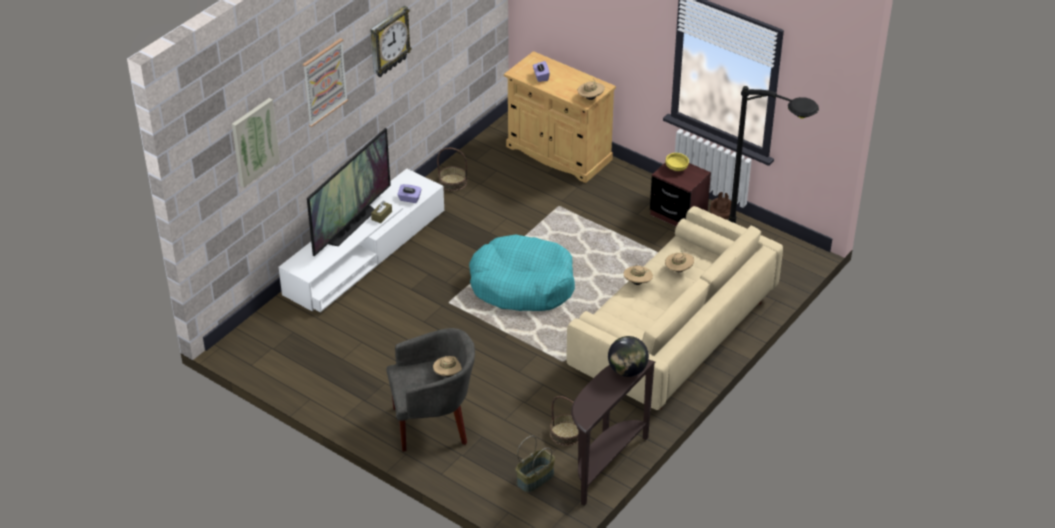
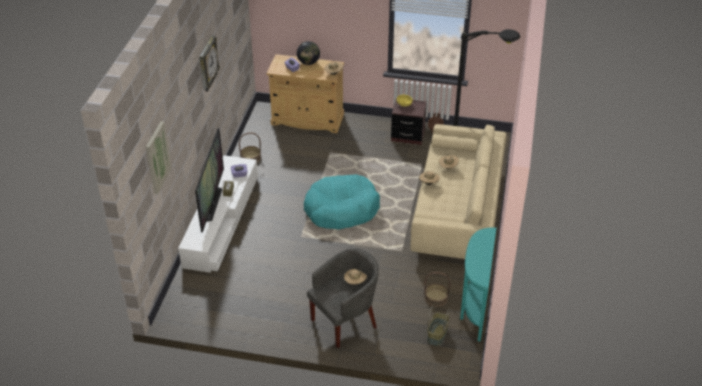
camera: 25 degrees left, 0 degrees up
(324, 82) = (183, 102): picture -> none
(604, 464) = (473, 309): brown console table -> turquoise console table
(627, 370) = (484, 239): globe -> globe (308, 63)

